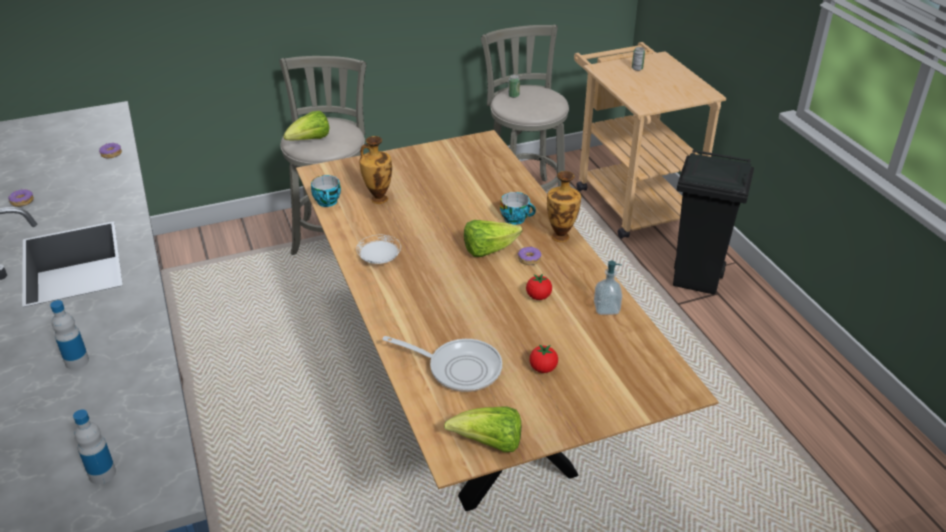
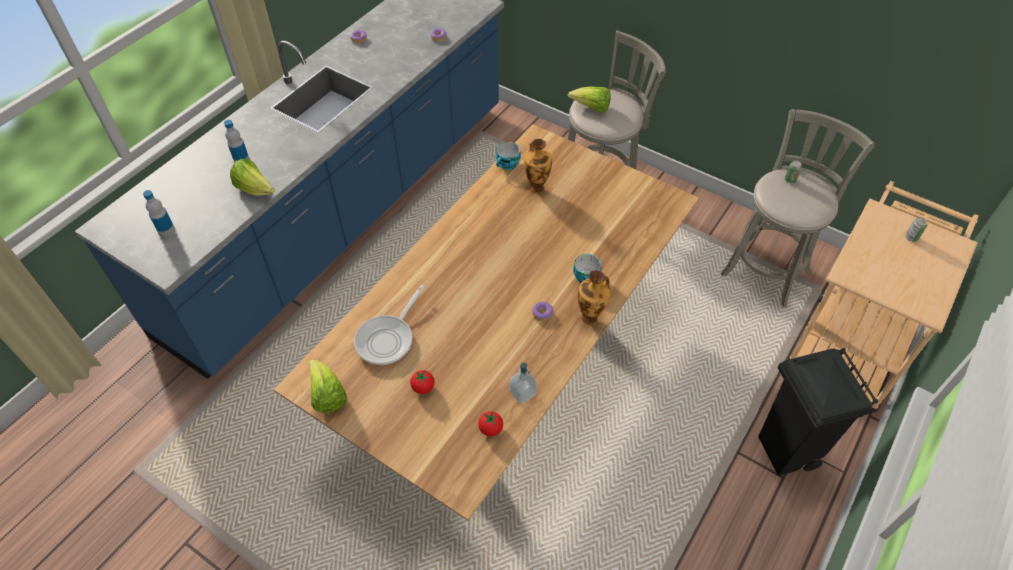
camera: 55 degrees right, 15 degrees up
(379, 259) = (467, 230): white plate -> none
(459, 368) = (388, 339): frying pan -> frying pan turned 45 degrees clockwise
(488, 250) = (532, 283): lettuce -> lettuce (255, 189)
(538, 296) = (501, 343): tomato -> tomato (490, 429)

